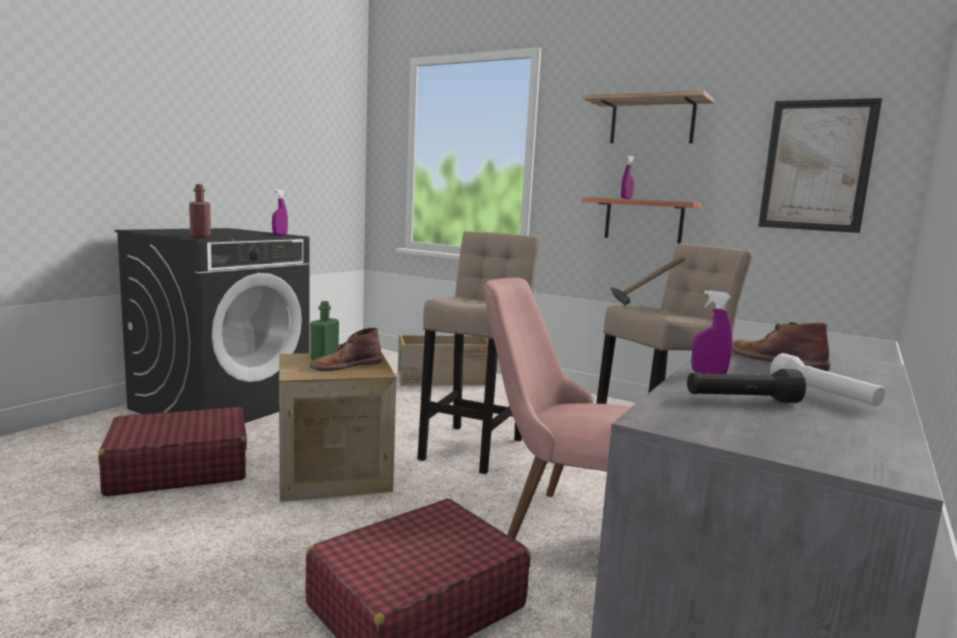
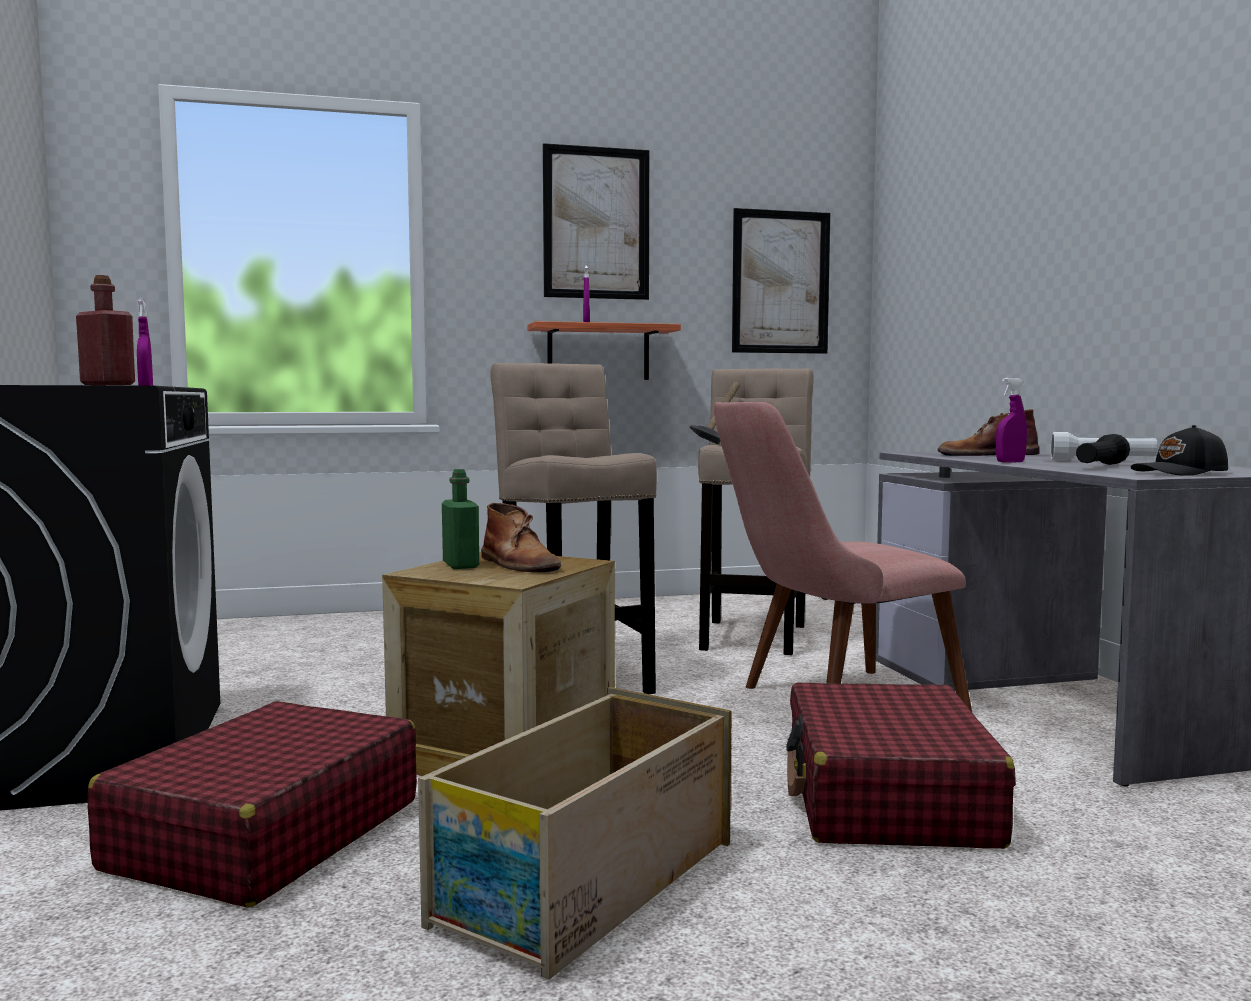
camera: 45 degrees left, 5 degrees down
(346, 365) = (519, 564): brown boot -> brown boot turned 45 degrees counterclockwise
(443, 380) = (342, 633): crate -> crate (586, 884)
(652, 122) = (596, 223): shelf -> picture
(735, 432) = (1181, 473): none -> black cap

